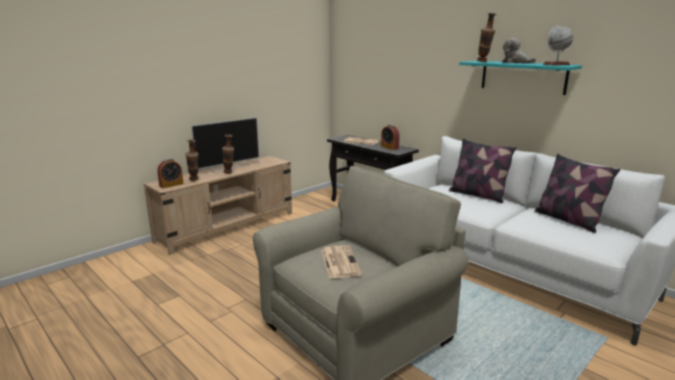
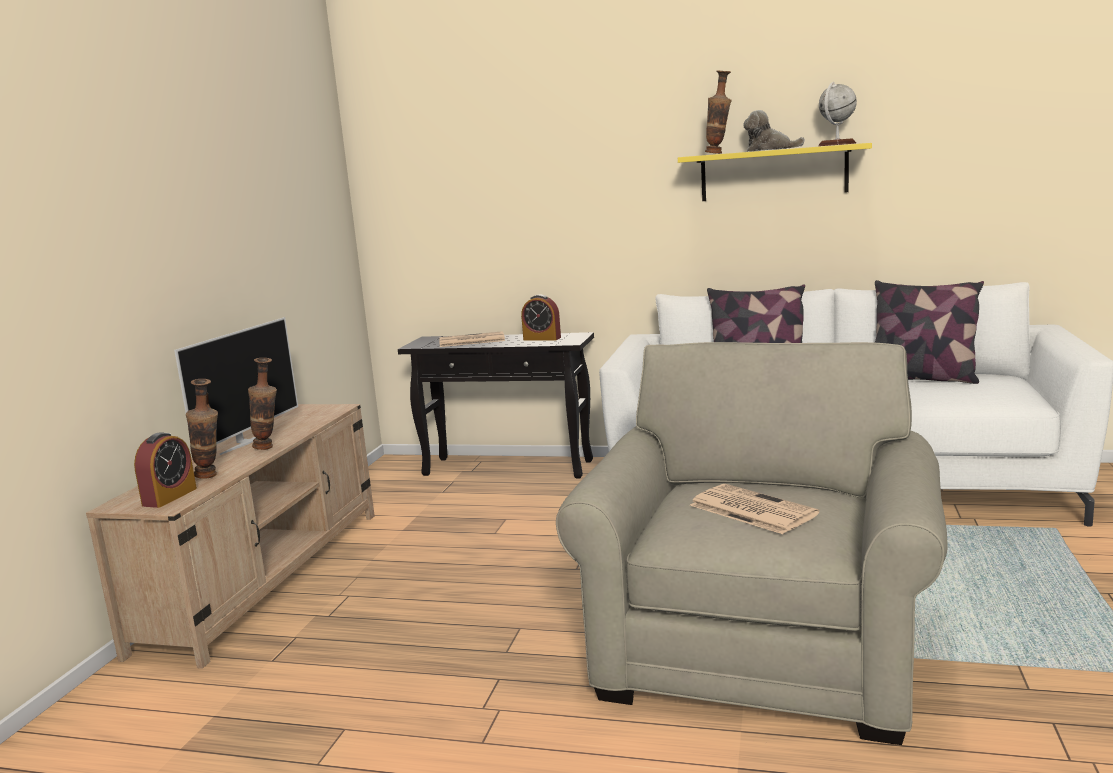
camera: 30 degrees left, 5 degrees down
(523, 77) = (773, 173): turquoise shelf -> yellow shelf

